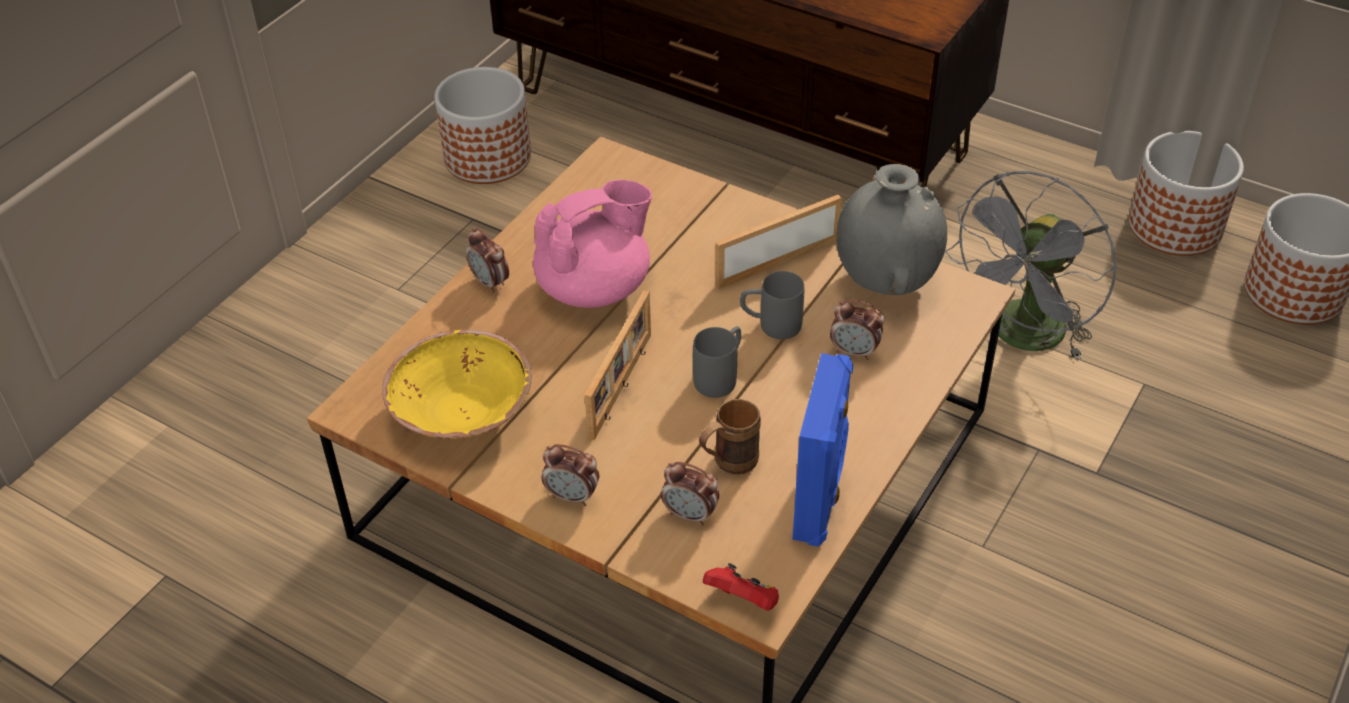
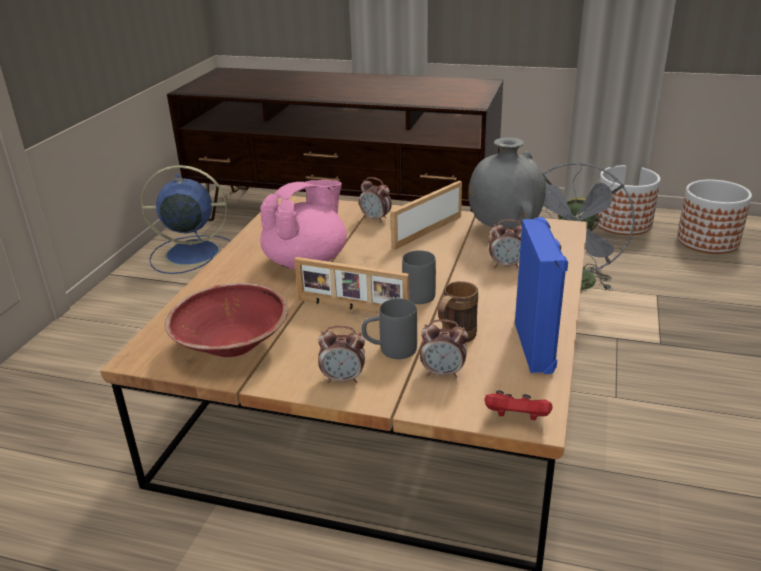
camera: 15 degrees left, 15 degrees down
(463, 412) = (233, 344): yellow bowl -> red bowl
(487, 158) = (190, 253): planter -> blue fan
(490, 283) = (228, 271): alarm clock -> alarm clock (376, 219)
(622, 385) = (352, 308): picture frame -> picture frame turned 105 degrees clockwise
(770, 325) = (441, 261): grey mug -> grey mug (390, 350)

